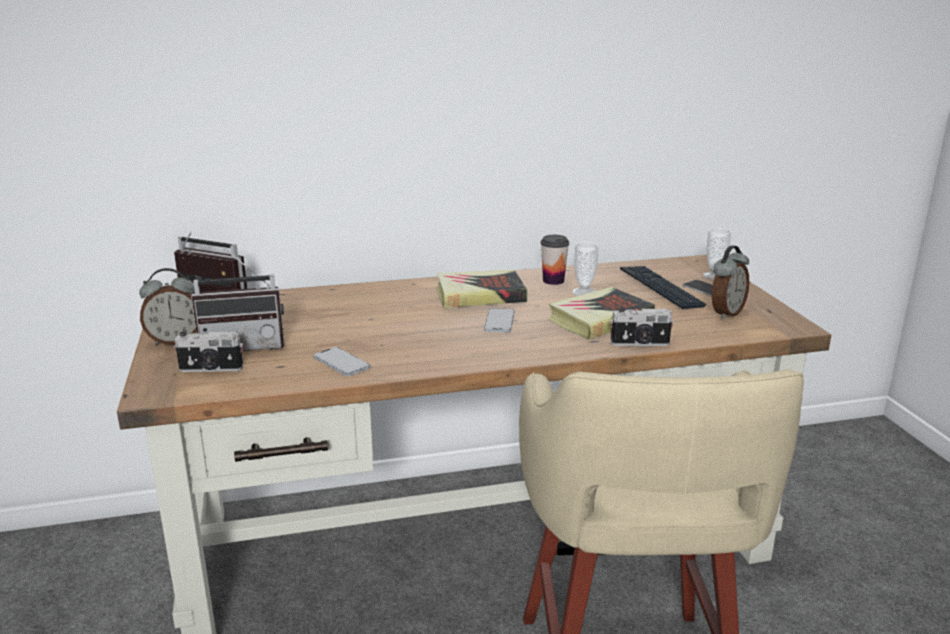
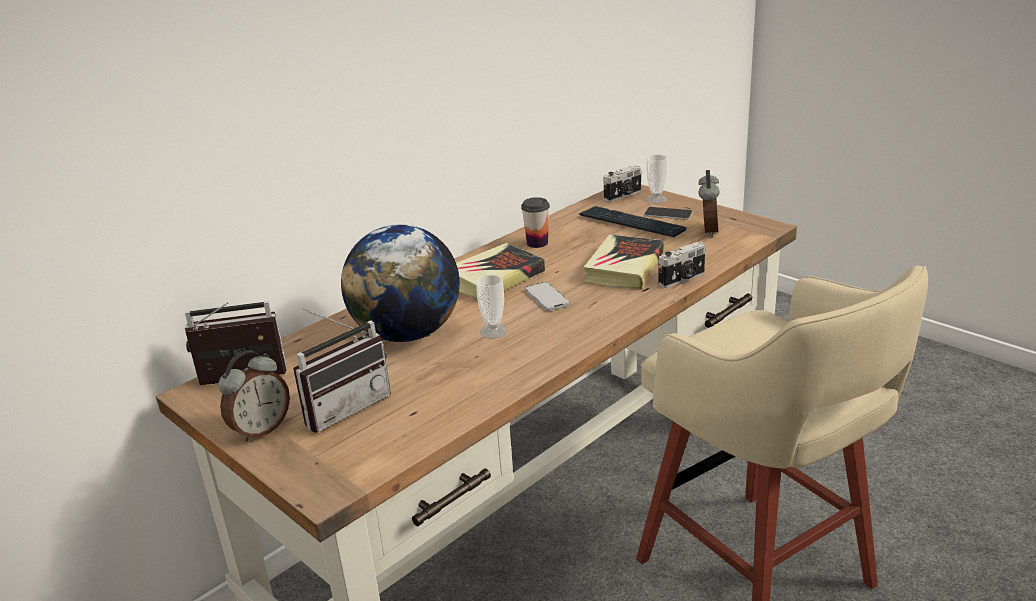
camera: 30 degrees left, 5 degrees up
(211, 369) = (348, 443): camera -> camera (623, 196)
(341, 363) = (466, 387): phone -> none
(357, 313) = (408, 334): none -> globe
(584, 292) = (577, 246): cup -> cup (493, 331)

